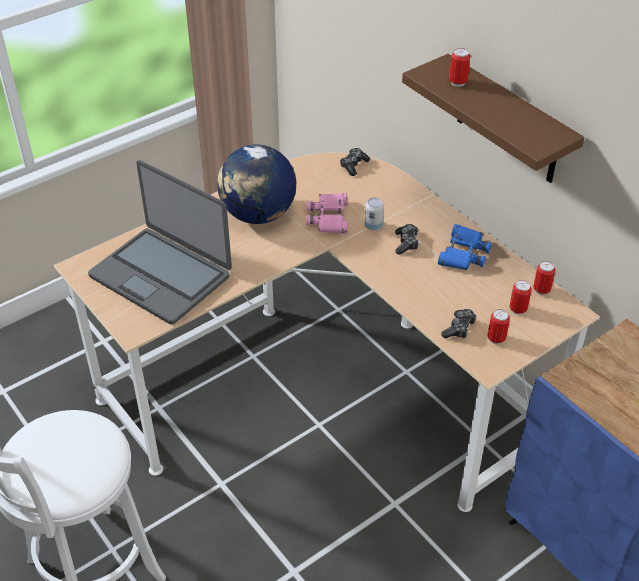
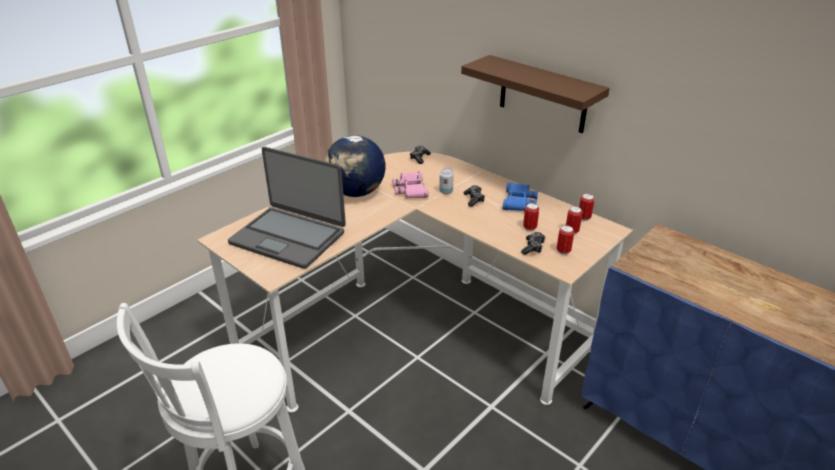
camera: 10 degrees left, 10 degrees down
(458, 82) = (504, 67): can -> can (529, 228)

